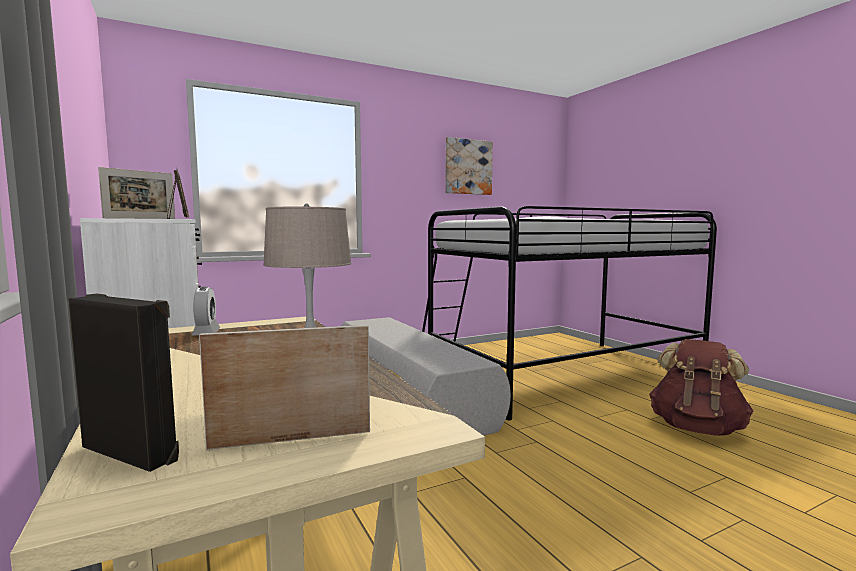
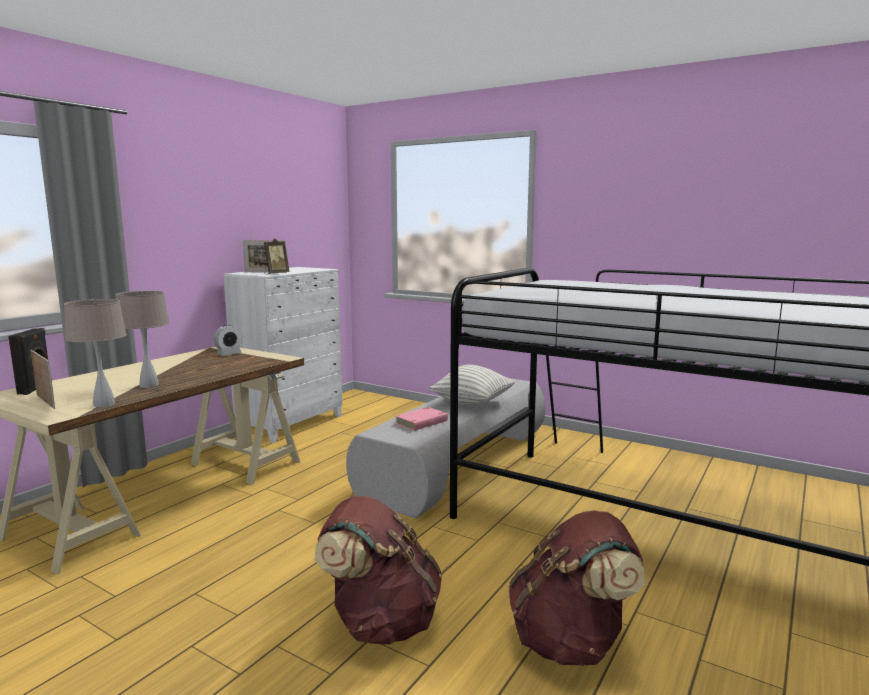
camera: 60 degrees right, 5 degrees up
(392, 397) = (104, 404): none -> beige table lamp
(411, 335) = (472, 403): none -> pillow
(437, 353) = (422, 422): none -> pink book
(468, 167) = (689, 193): picture -> none
(667, 482) = (380, 623): none -> brown backpack

